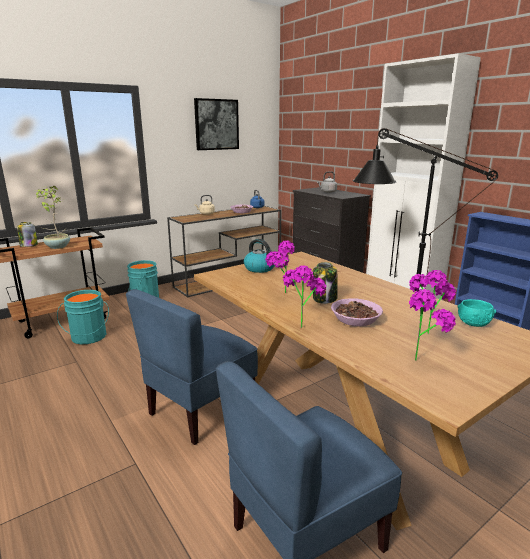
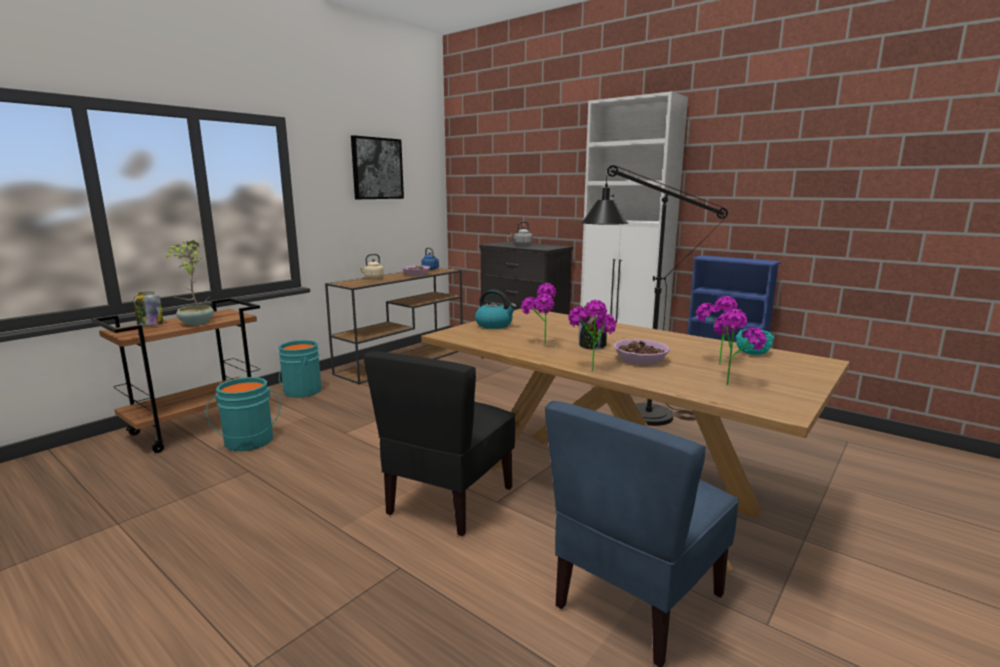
camera: 15 degrees left, 5 degrees down
(201, 410) = (448, 500): blue chair -> black chair

